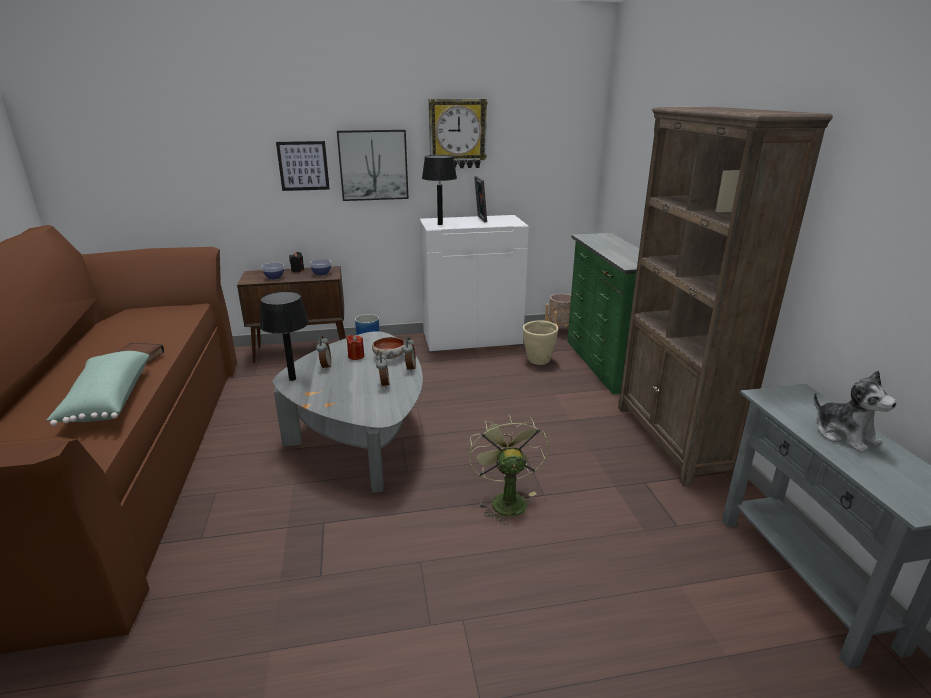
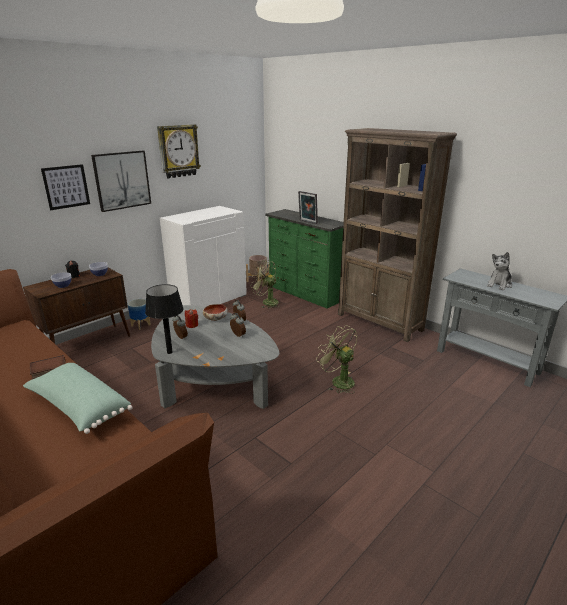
camera: 35 degrees left, 0 degrees up
(440, 224) = (183, 219): black table lamp -> none
(480, 219) = (204, 211): picture frame -> picture frame (307, 222)
(538, 361) = (266, 302): beige planter -> green fan
(844, 435) = (499, 285): plush toy -> plush toy turned 105 degrees clockwise

